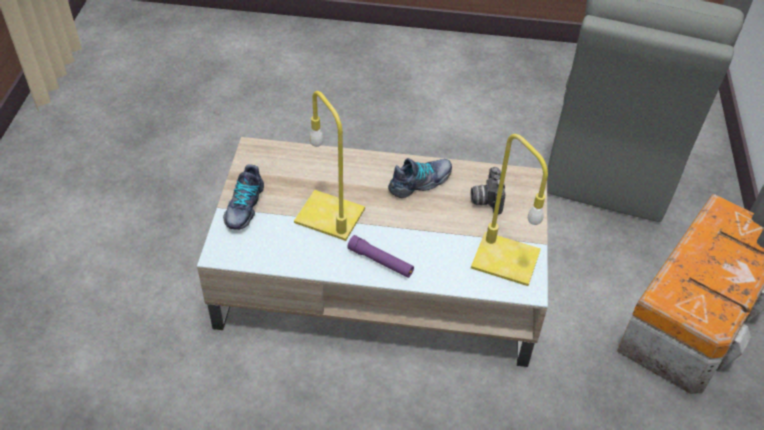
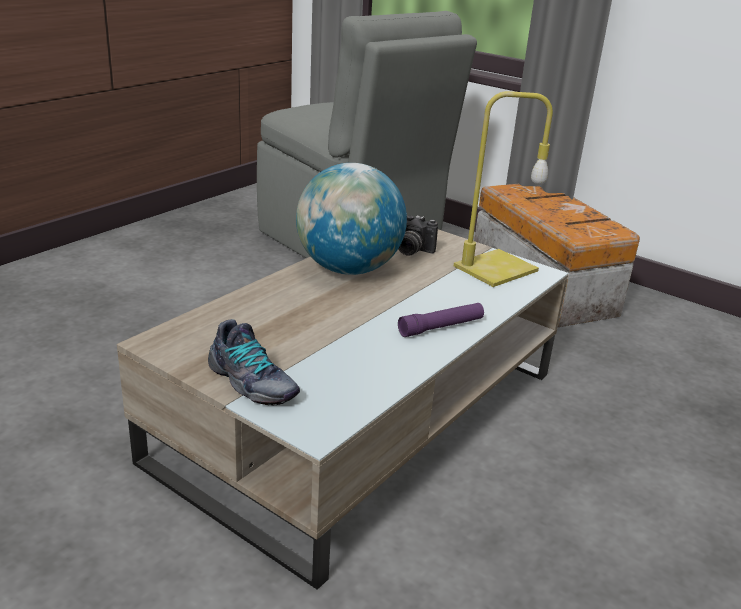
camera: 60 degrees left, 20 degrees down
(331, 215) = (339, 330): yellow table lamp -> none
(421, 183) = (348, 269): shoe -> globe

